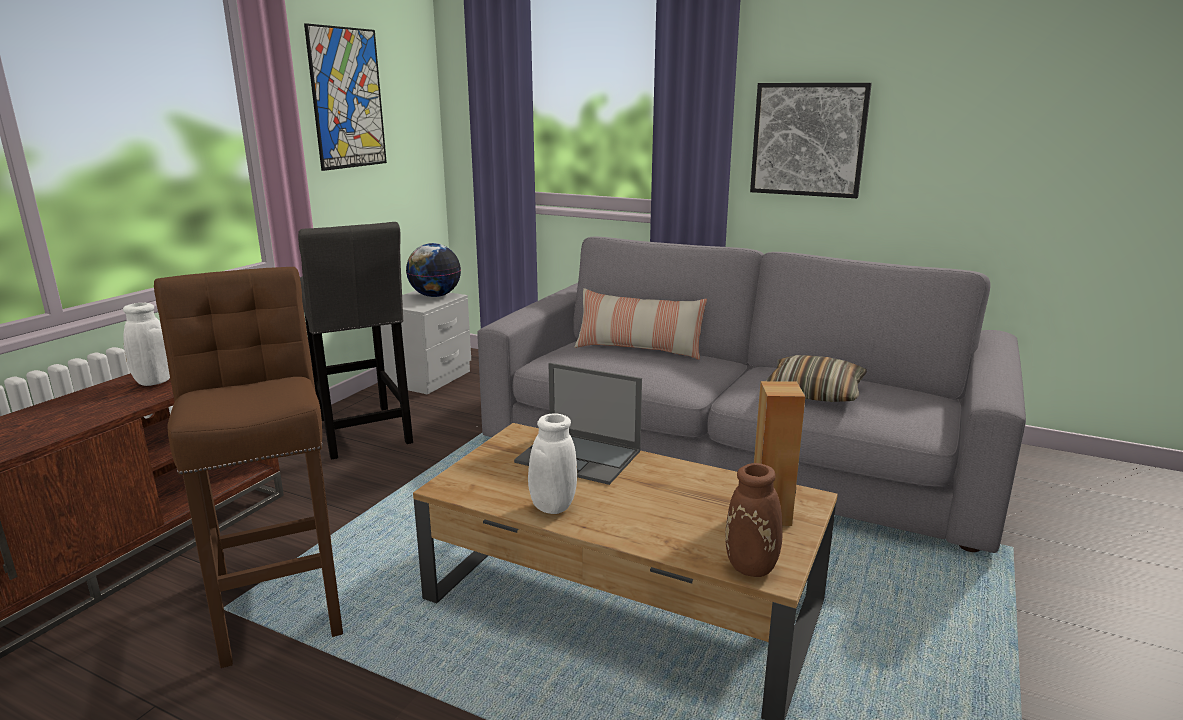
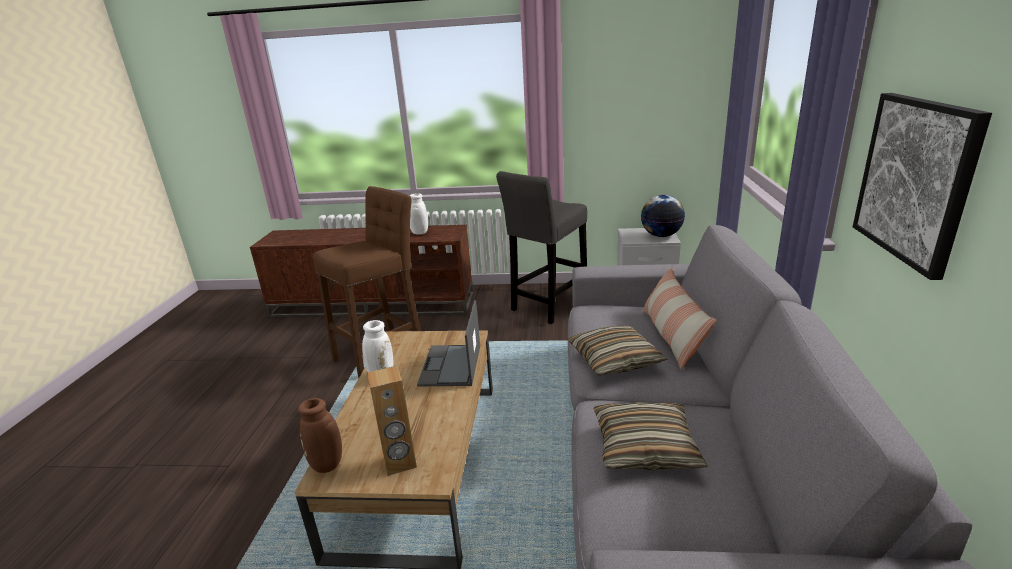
camera: 70 degrees right, 5 degrees up
(347, 98) = (622, 80): picture -> none
(664, 374) = (614, 360): none -> pillow

